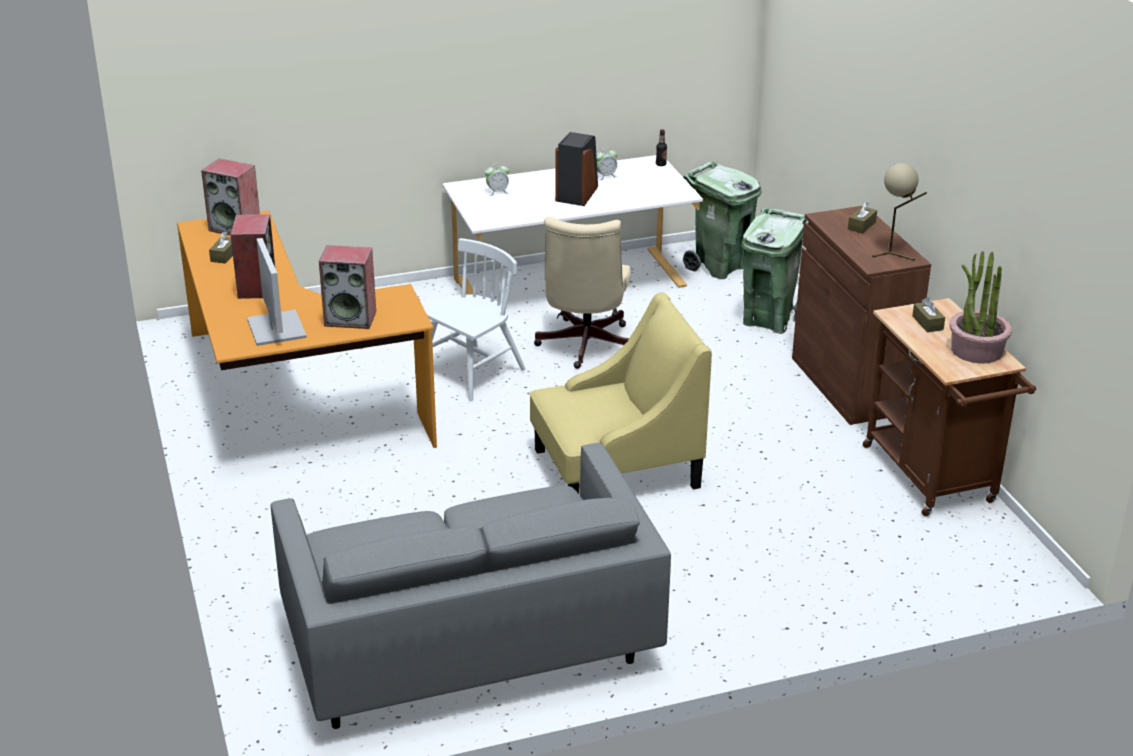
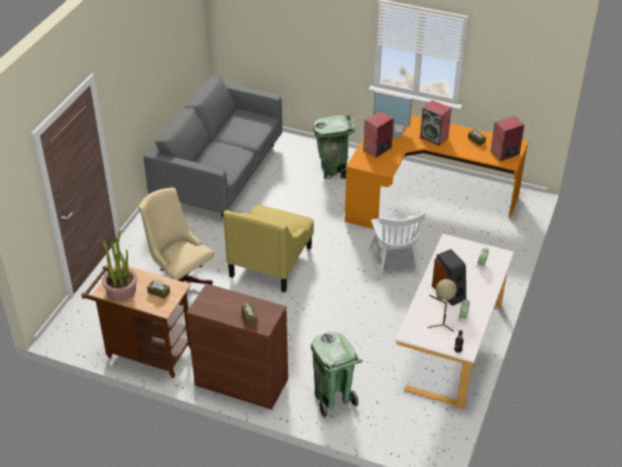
camera: 130 degrees right, 10 degrees up
(584, 347) = (380, 310): beige office chair -> beige office chair (180, 280)
(719, 267) = (413, 421): green trash can -> green trash can (333, 170)
(893, 254) = (210, 305): beige table lamp -> beige table lamp (441, 325)

